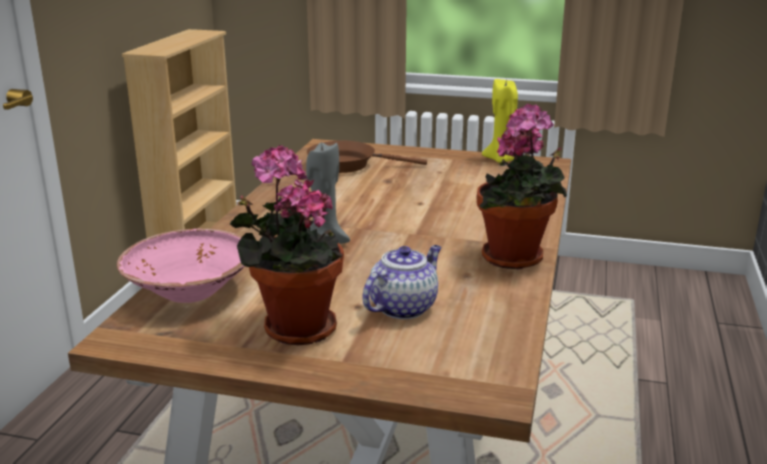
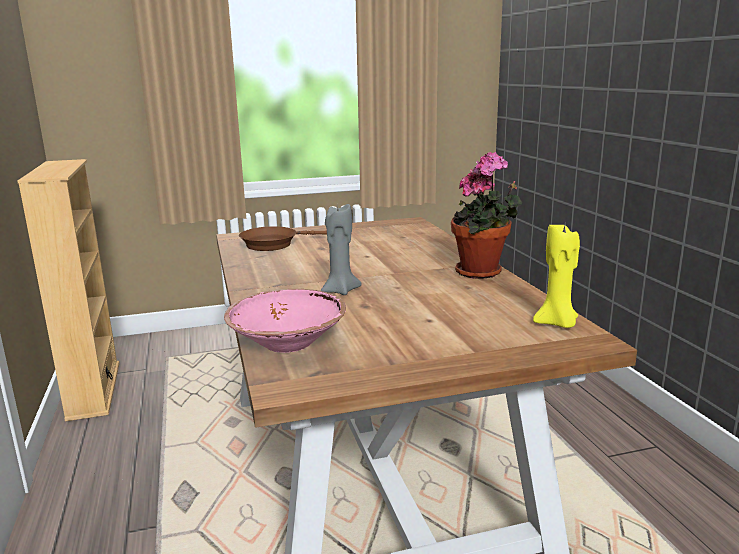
camera: 30 degrees left, 5 degrees down
(293, 328) = (408, 343): potted plant -> none
(403, 307) = (460, 313): teapot -> none
(501, 160) = (379, 224): yellow candle -> yellow candle (557, 324)

